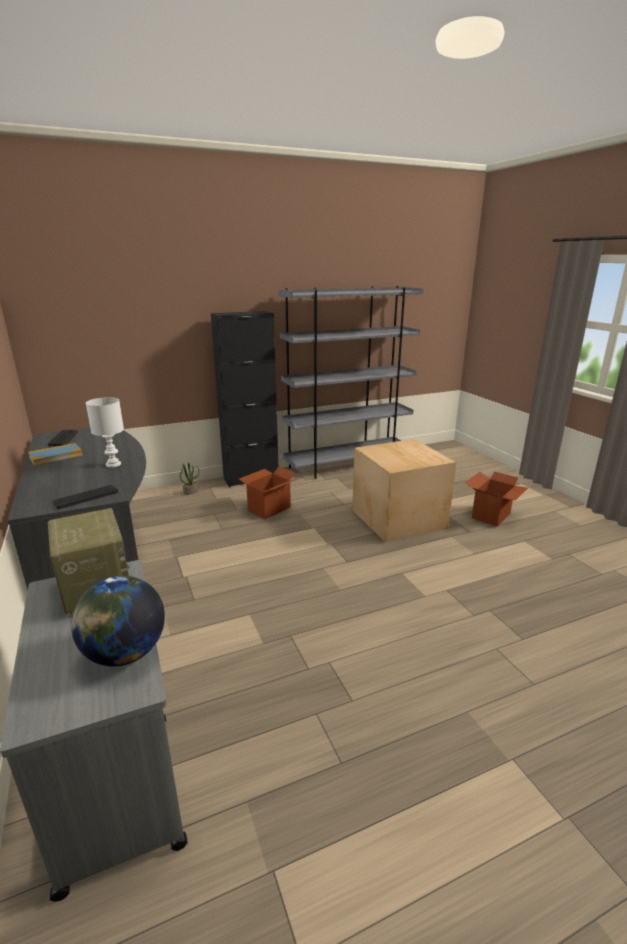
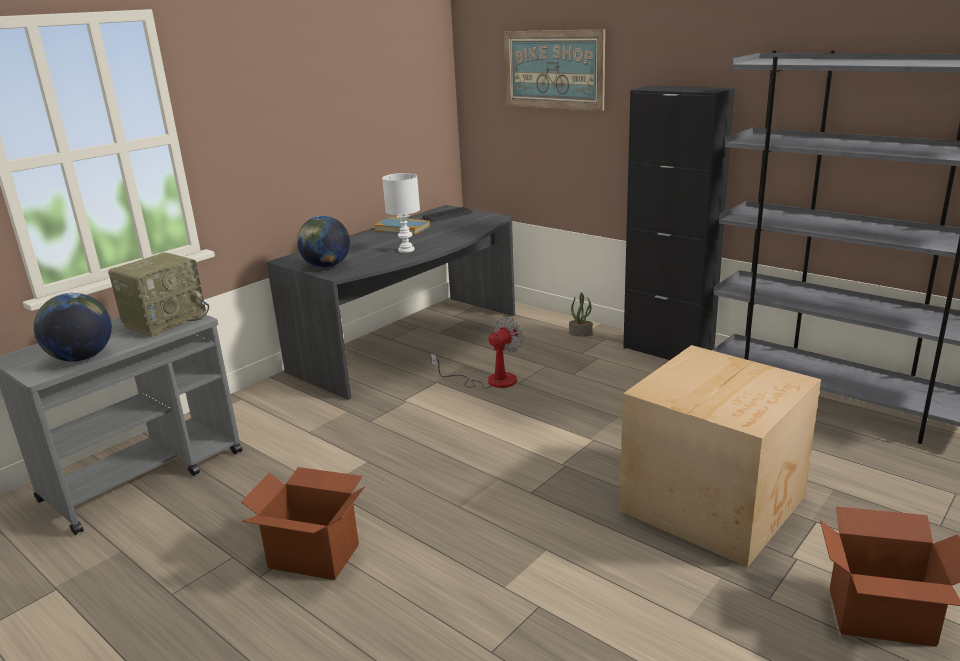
camera: 65 degrees right, 0 degrees up
(86, 497) = (326, 266): keyboard -> globe
(122, 307) = (553, 69): none -> picture
(205, 536) = (490, 380): none -> fan
(268, 509) = (601, 392): cardboard box -> cardboard box (314, 555)

